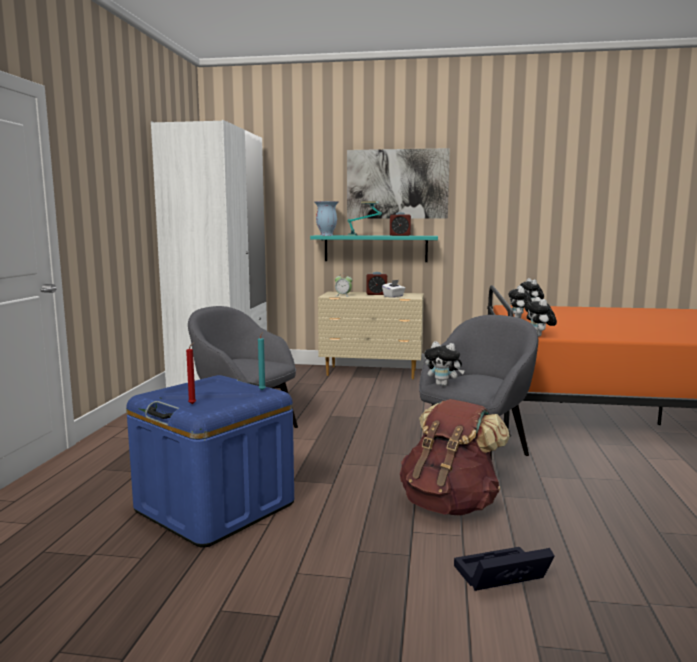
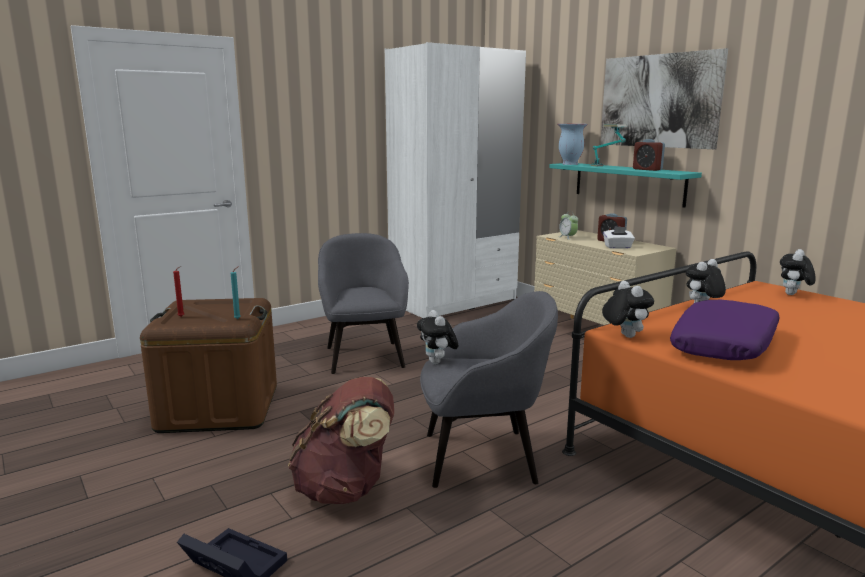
camera: 45 degrees right, 5 degrees up
(215, 507) = (219, 408): blue storage box -> brown storage box
(539, 336) = (624, 336): plush toy -> plush toy turned 120 degrees clockwise
(583, 330) = (725, 344): none -> purple pillow

